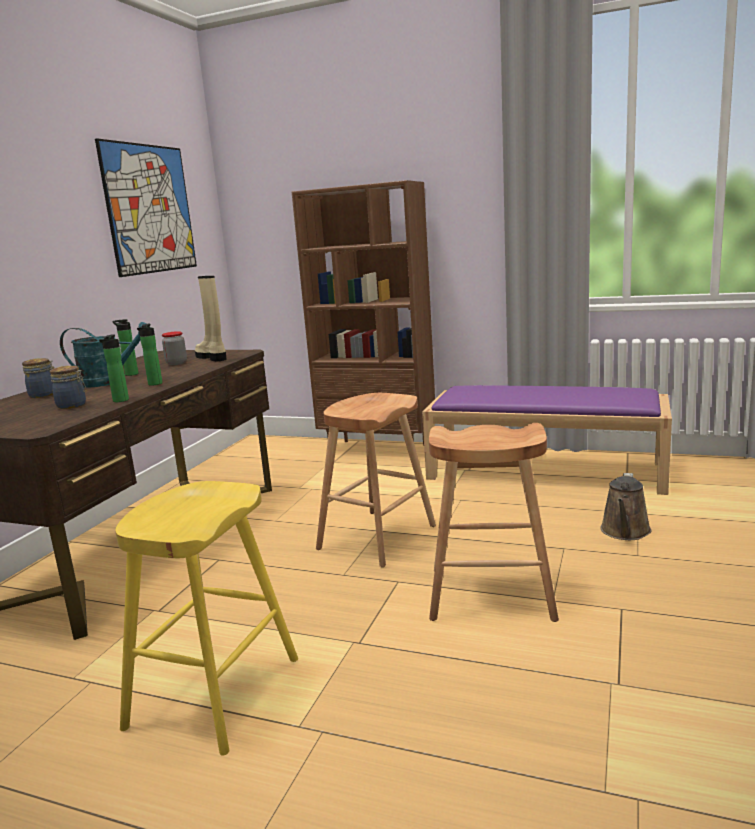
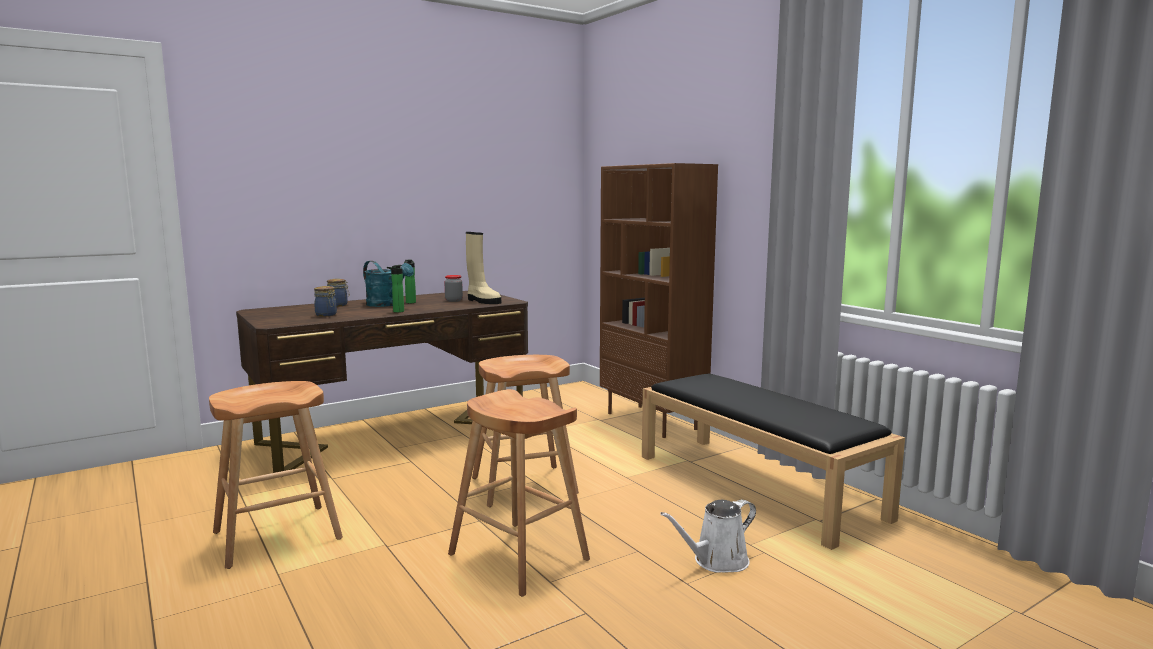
camera: 35 degrees right, 5 degrees down
(120, 401) = (350, 318): bottle -> none
(150, 209) = (497, 174): picture -> none
(212, 357) = (482, 301): beige boot -> beige boot turned 135 degrees clockwise
(214, 693) = (276, 535): yellow stool -> brown stool
(546, 470) = (757, 486): purple bench -> black bench
(625, 532) = (716, 561): brown watering can -> white watering can

